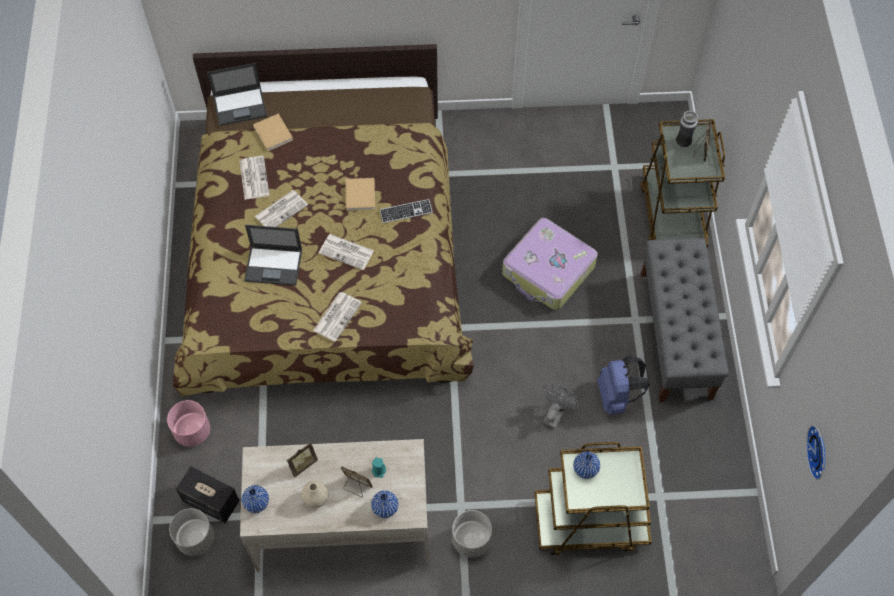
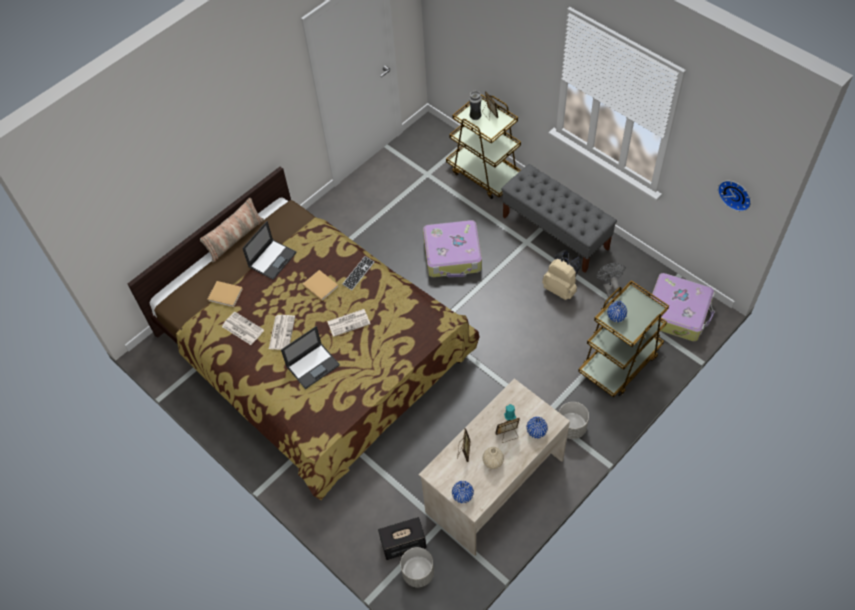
camera: 40 degrees left, 5 degrees down
(192, 431) = (346, 516): pink planter -> none
(240, 106) = (184, 296): laptop -> laptop (272, 259)
(337, 316) = (384, 361): newspaper -> none
(339, 85) = (235, 238): none -> pillow
(555, 413) = (540, 324): grey fan -> grey fan (609, 288)
(617, 397) = (561, 288): blue backpack -> beige backpack
(708, 527) = (677, 312): none -> suitcase

